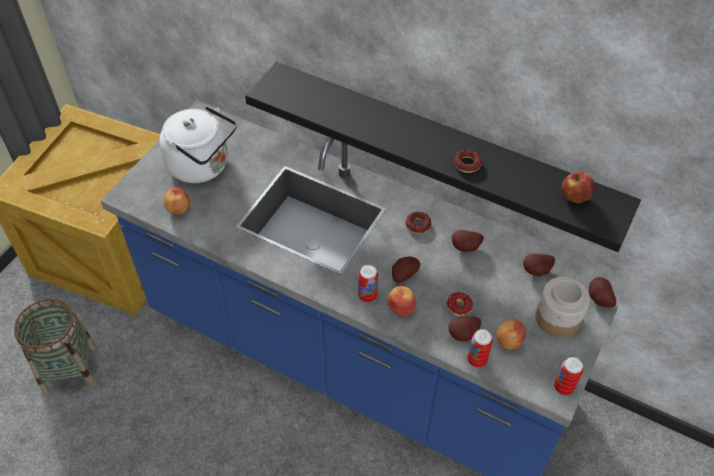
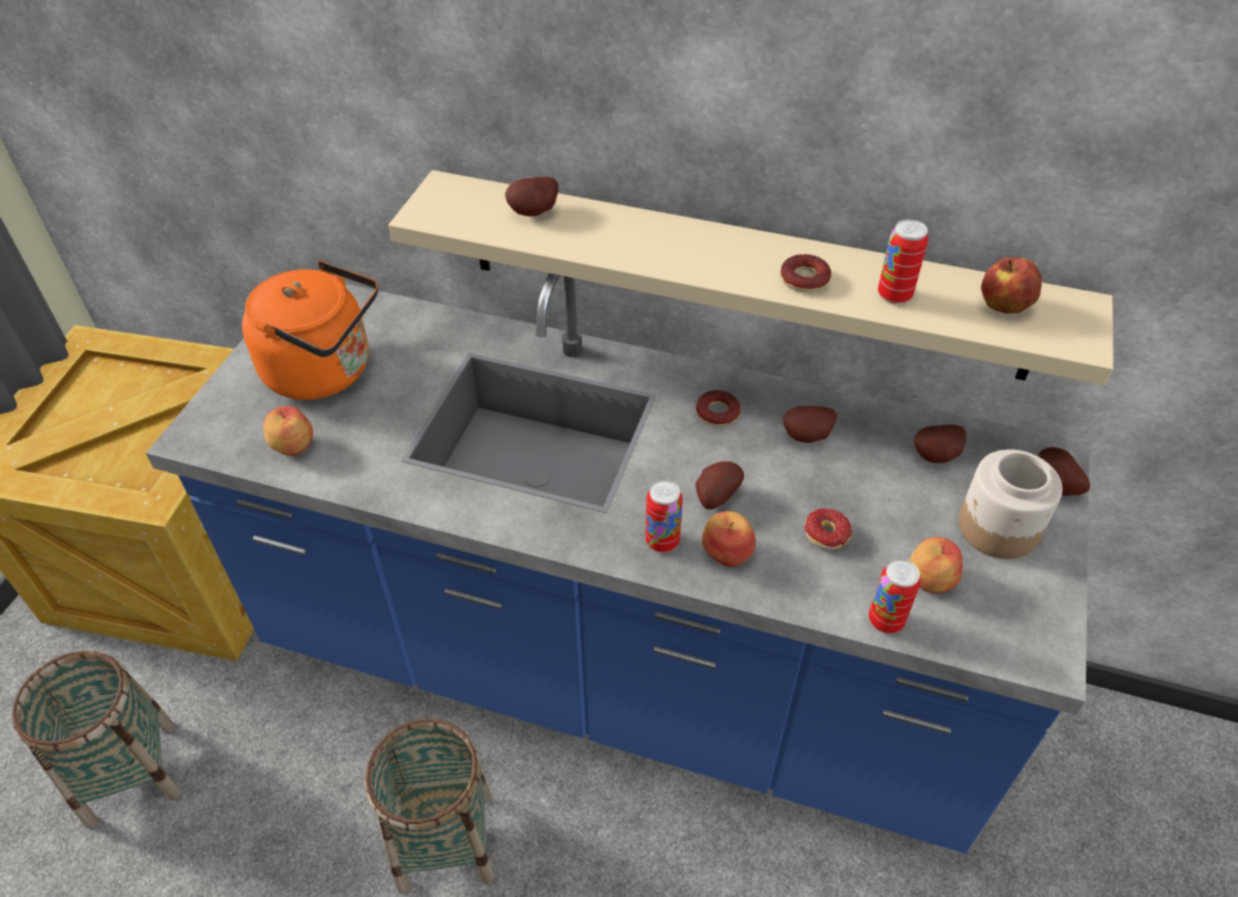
camera: 10 degrees left, 5 degrees down
(203, 166) = (326, 371): white kettle -> orange kettle
(237, 438) = (445, 841): none -> basket
(442, 149) = (743, 275): black shelf -> beige shelf
(464, 335) = (850, 581): potato -> potato (535, 213)
(563, 387) = (1050, 643): can -> can (894, 295)

